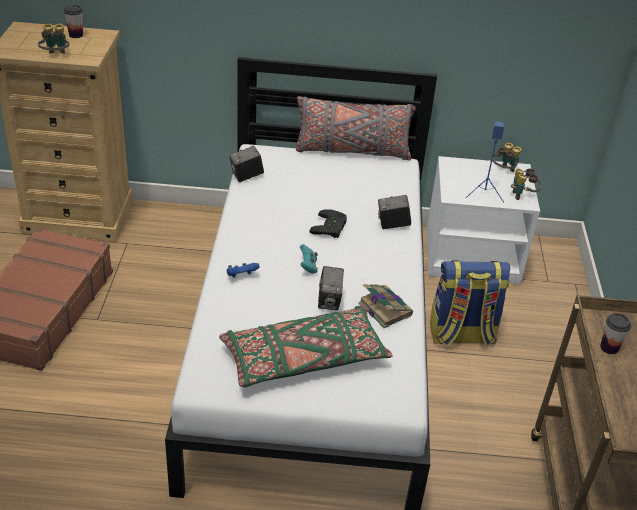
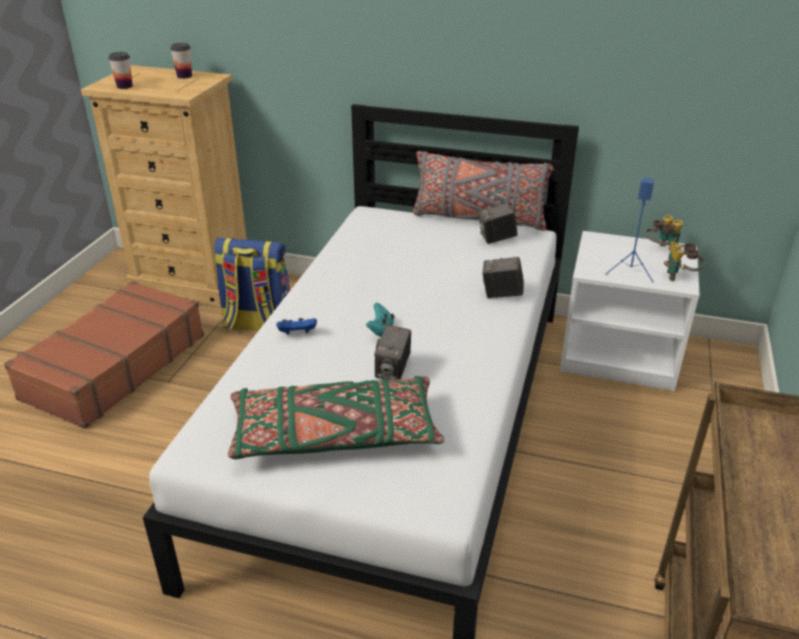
camera: 15 degrees right, 5 degrees down
(56, 56) = (151, 91): binoculars -> none
(246, 176) = (348, 235): camera -> camera (496, 239)
(331, 227) = (425, 291): black game controller -> none
(384, 308) = (459, 386): book -> none
(461, 335) = (586, 442): backpack -> backpack (257, 324)
(609, 347) = (756, 460): cup -> cup (124, 86)

